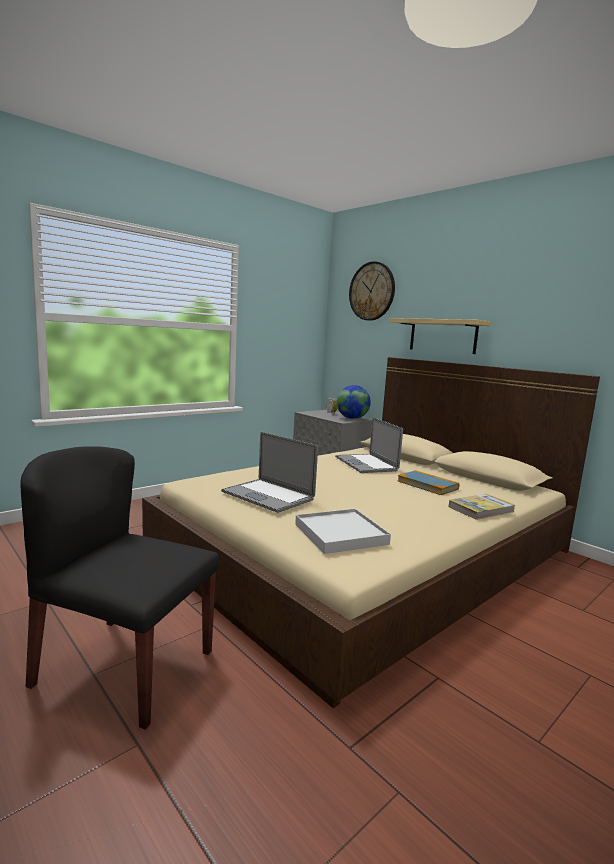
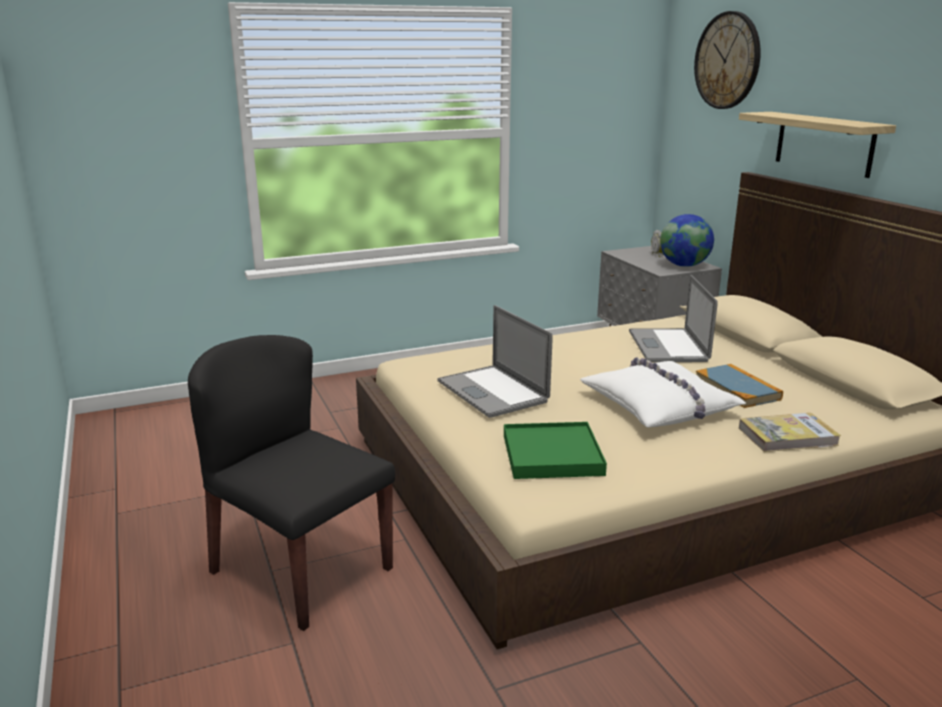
camera: 20 degrees right, 10 degrees up
(340, 534) = (552, 455): white tray -> green tray
(389, 497) = (660, 406): none -> white pillow

